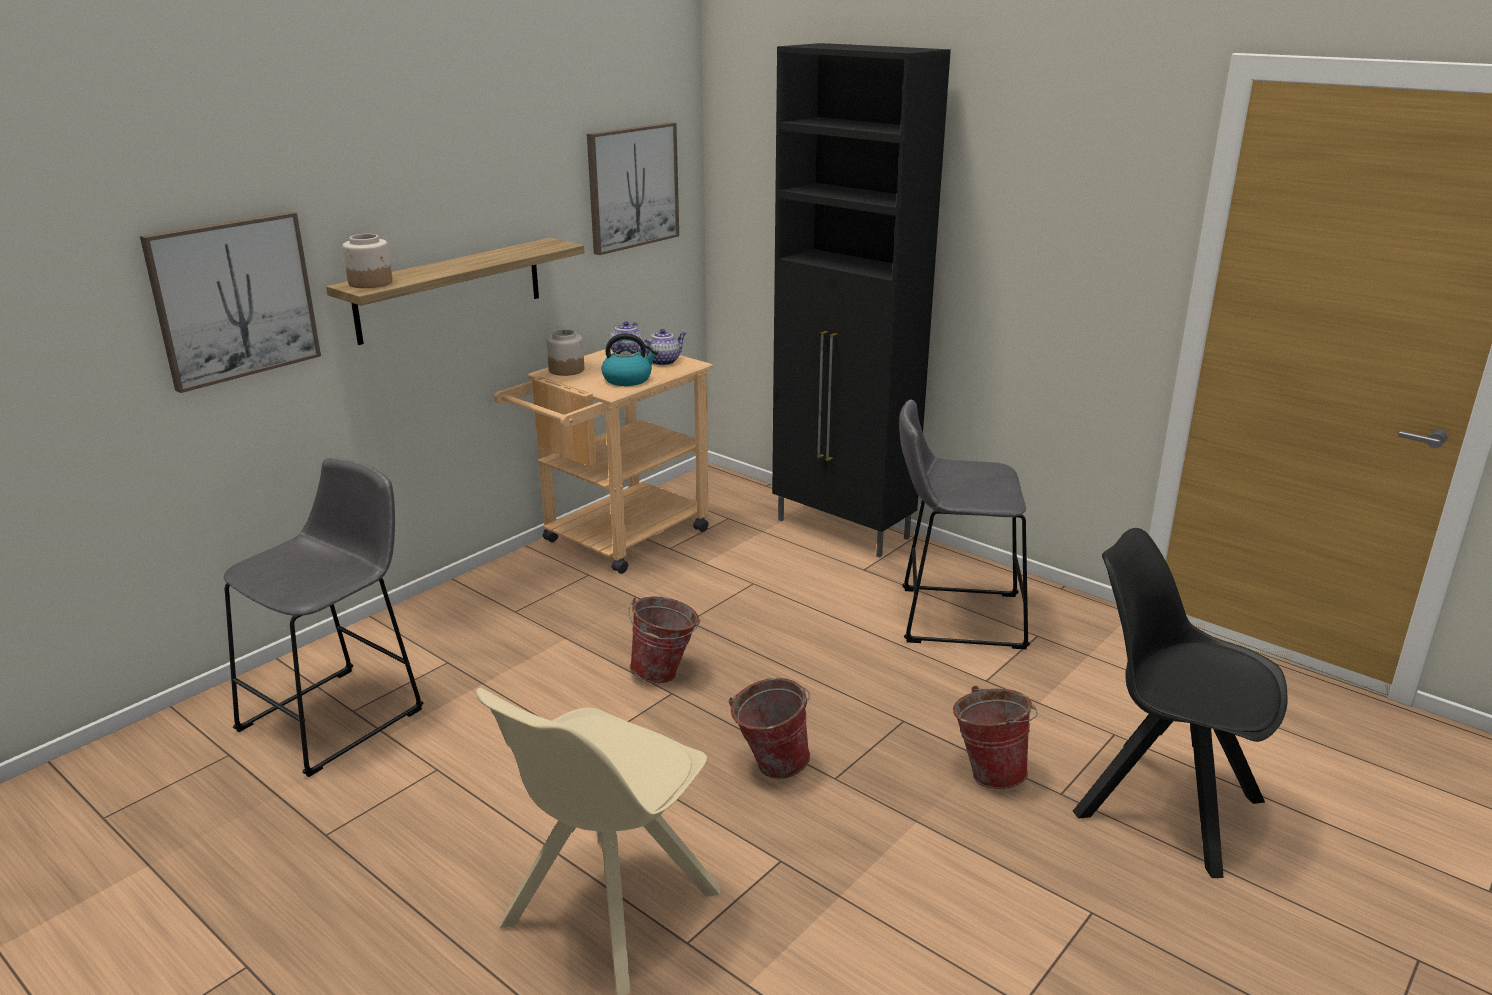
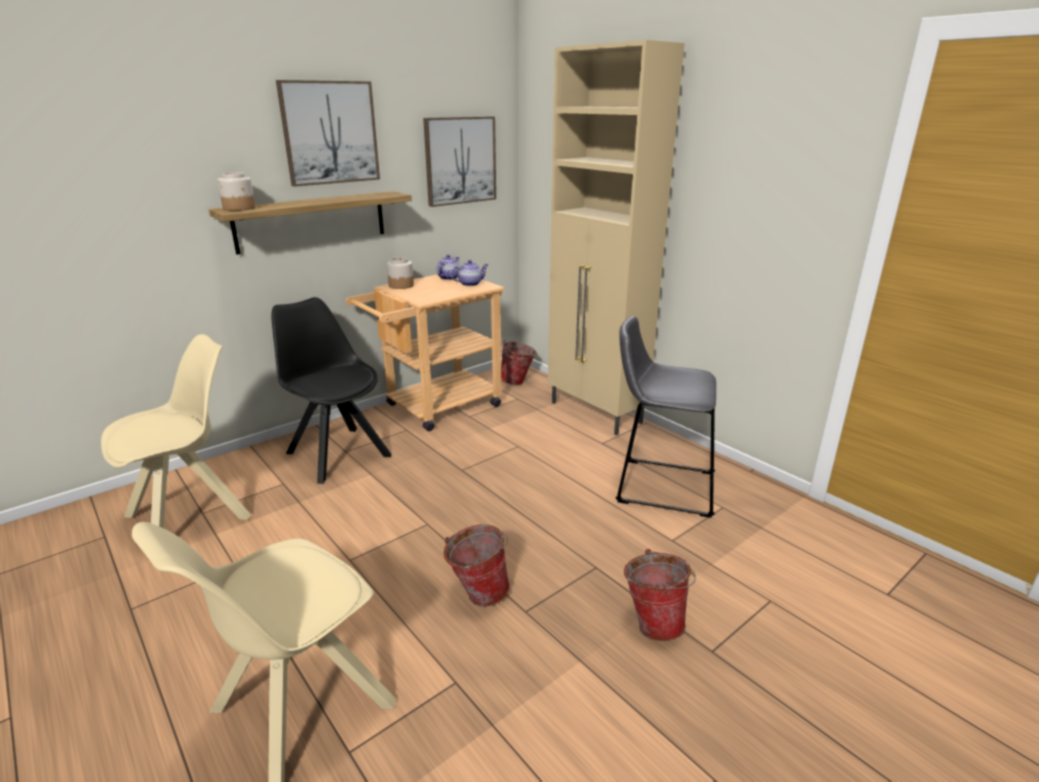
camera: 10 degrees right, 0 degrees up
(234, 299) = (131, 212): picture -> picture (330, 133)
(340, 715) = (192, 515): grey stool -> beige chair
(628, 379) = (439, 293): kettle -> none
(666, 674) = (429, 508): bucket -> bucket (518, 382)
(843, 530) = (596, 413): black cabinet -> beige cabinet
(1163, 805) = (802, 675): black chair -> black chair (337, 453)

